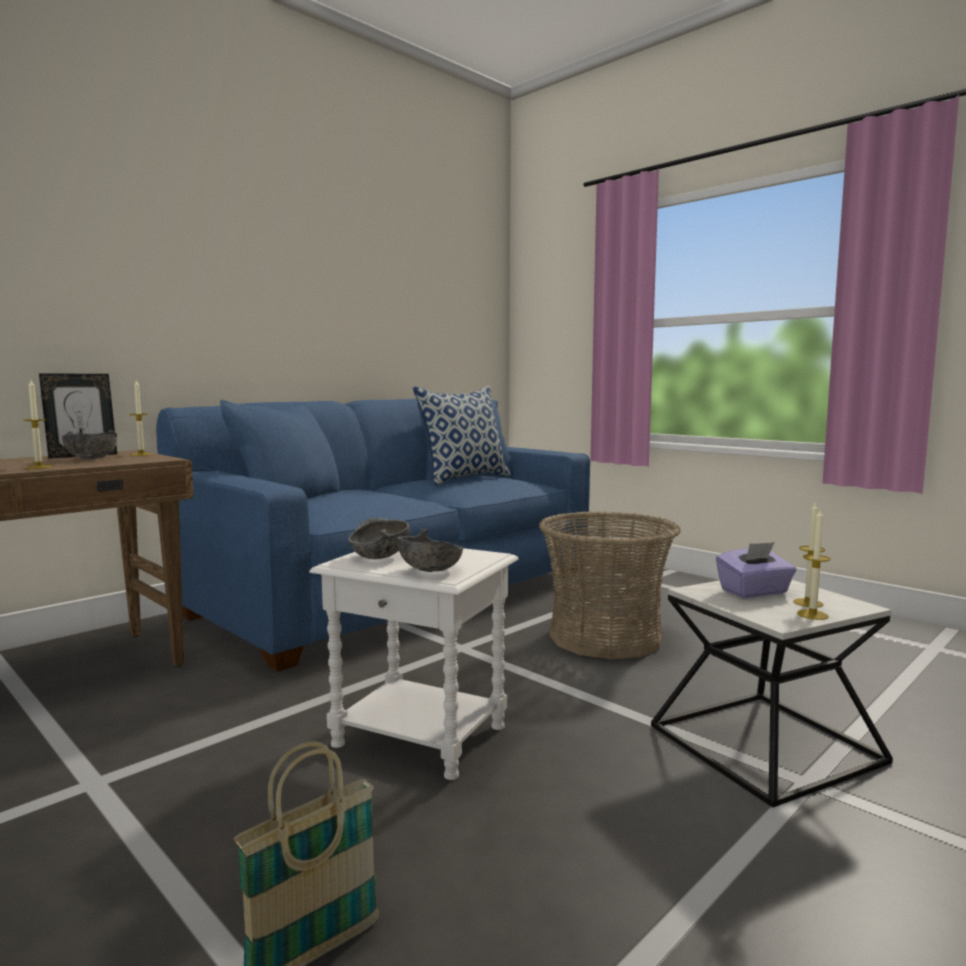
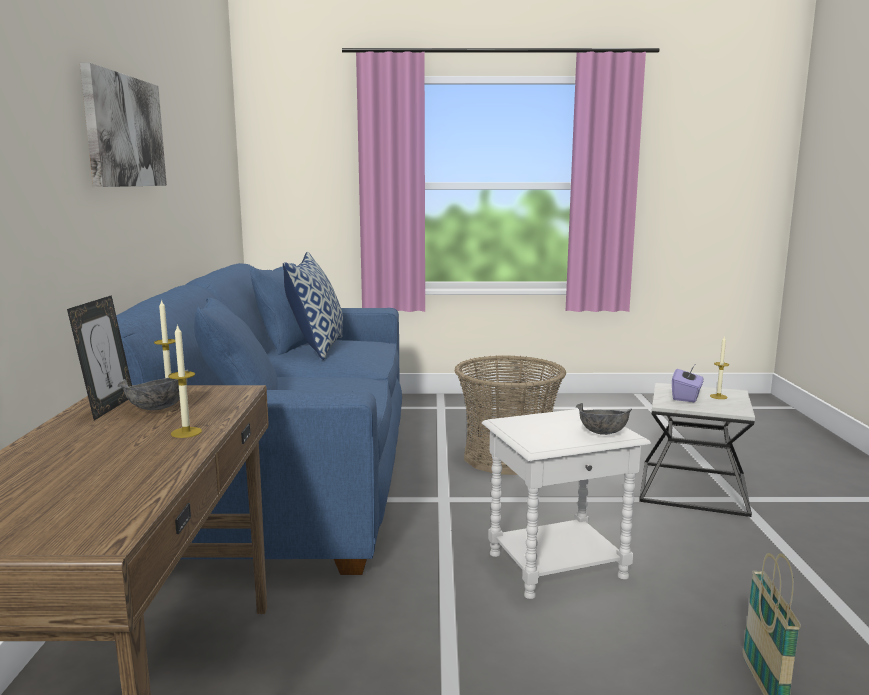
camera: 45 degrees left, 5 degrees up
(271, 268) = (124, 131): none -> picture
(378, 557) = (541, 434): grey bowl -> none
(812, 615) = (737, 403): candle -> none

